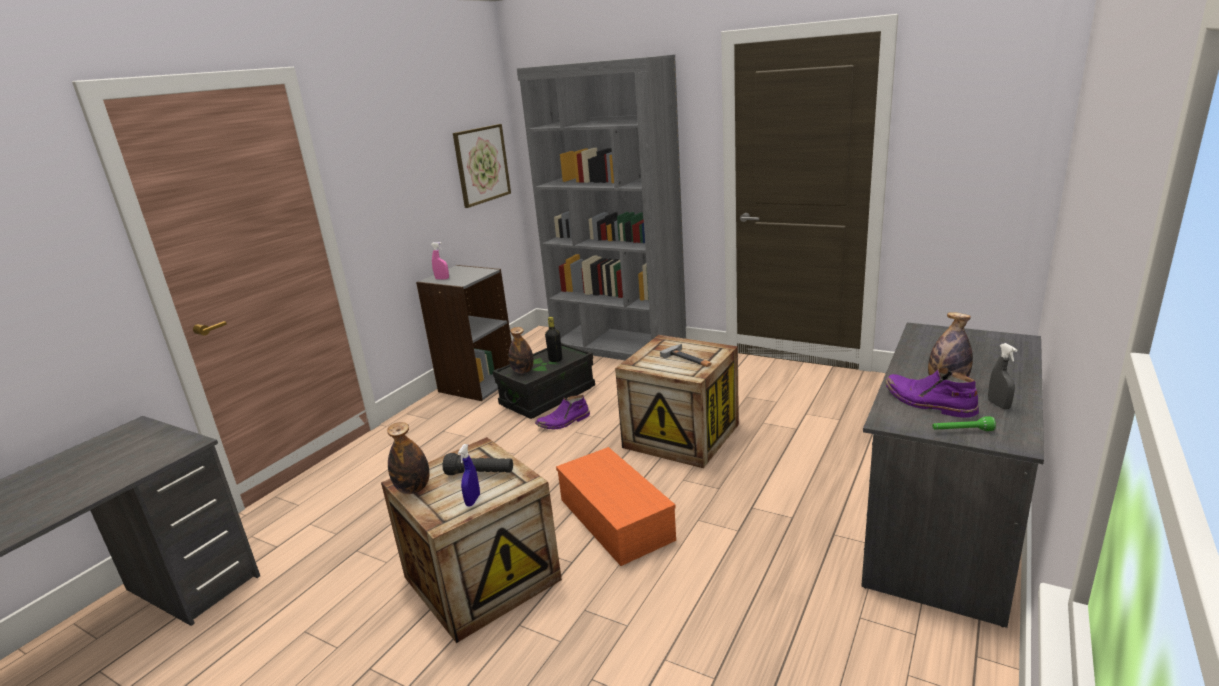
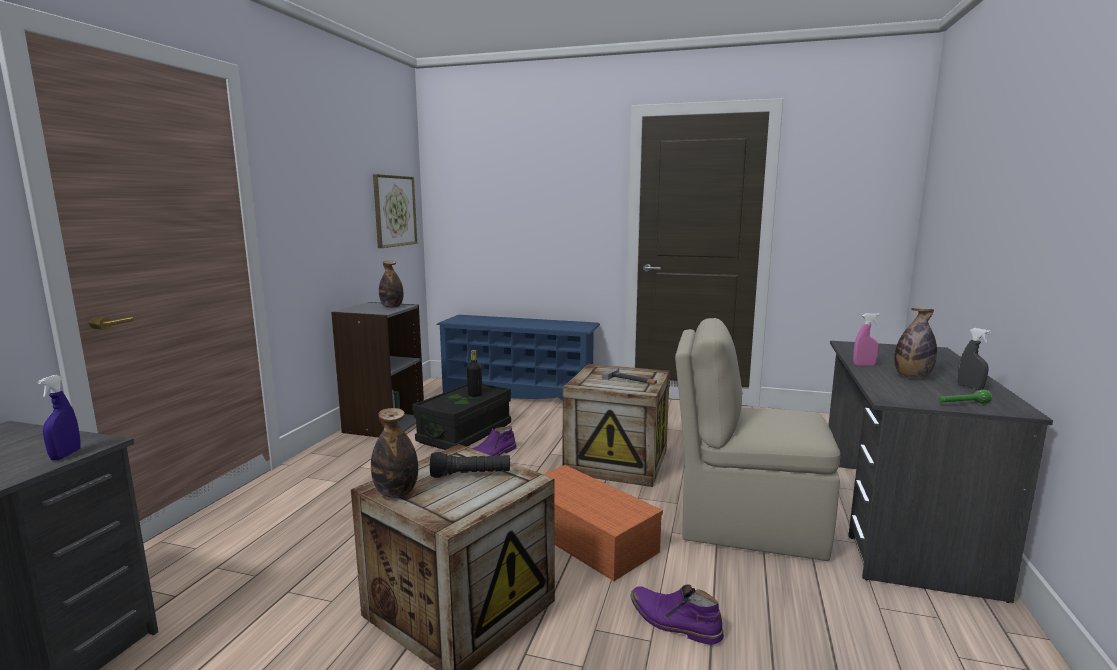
camera: 15 degrees left, 10 degrees down
(442, 279) = (359, 310): pink spray bottle -> pink spray bottle (864, 365)
(473, 500) = (477, 499): blue spray bottle -> blue spray bottle (66, 455)
(523, 371) = (444, 404): bottle -> bottle (392, 307)
(619, 347) = (520, 393): grey bookcase -> blue shoe rack
(777, 515) = (746, 523): none -> beige chair
(928, 403) = (910, 387): purple boot -> purple boot (674, 622)

